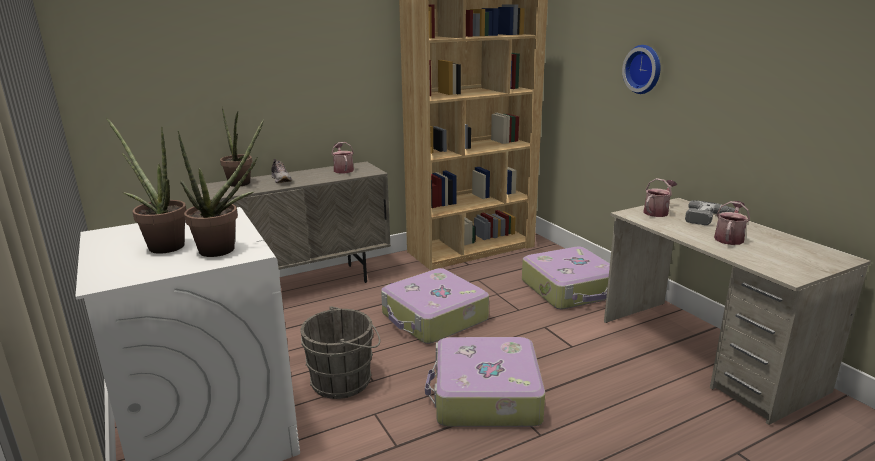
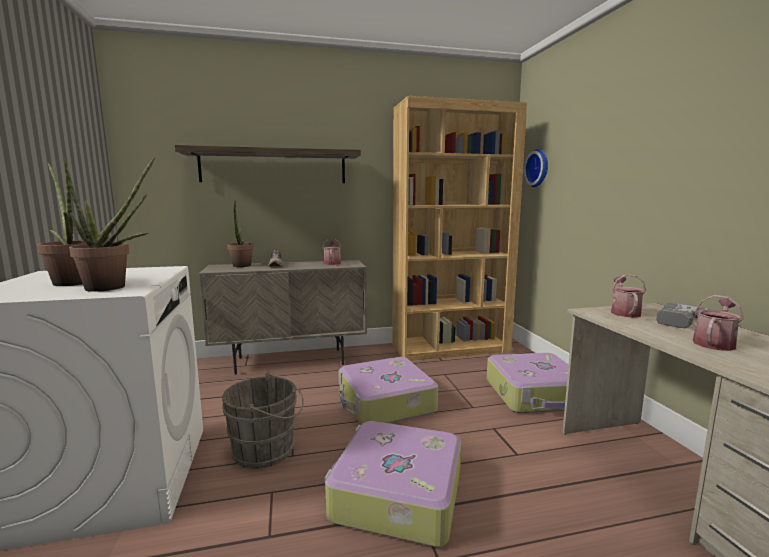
camera: 15 degrees right, 10 degrees down
(262, 58) = (274, 167): none -> shelf
(644, 69) = (617, 173): wall clock -> wall clock (538, 168)
(657, 212) = (624, 312): watering can -> watering can turned 45 degrees counterclockwise

